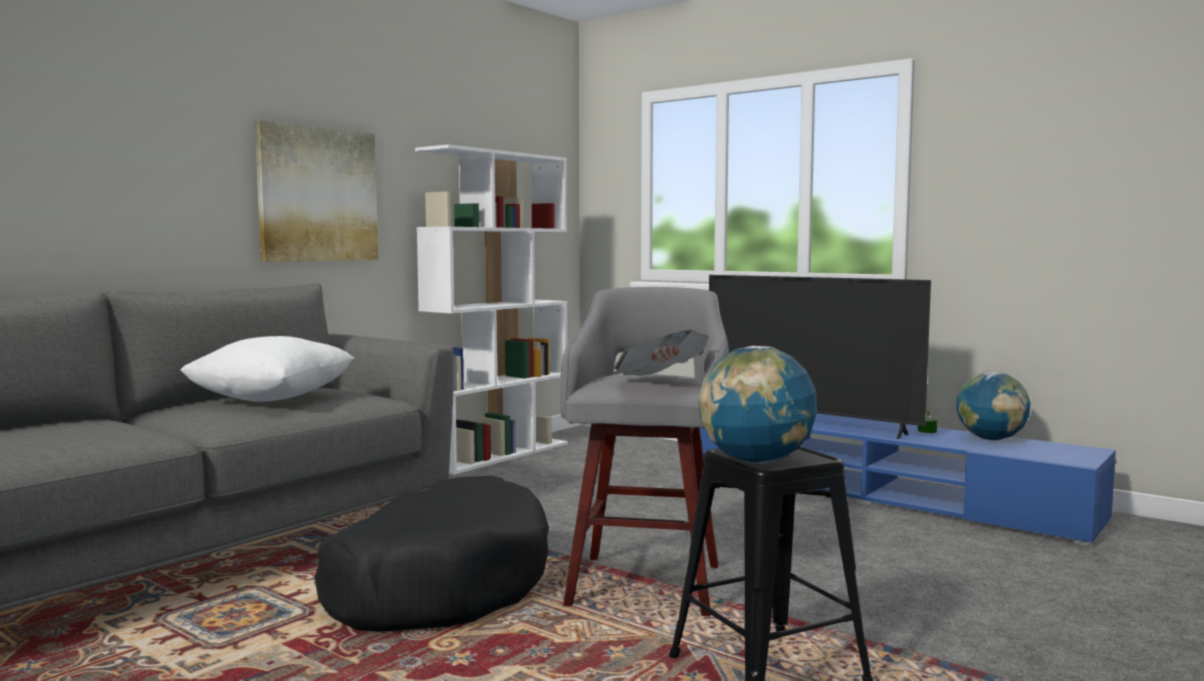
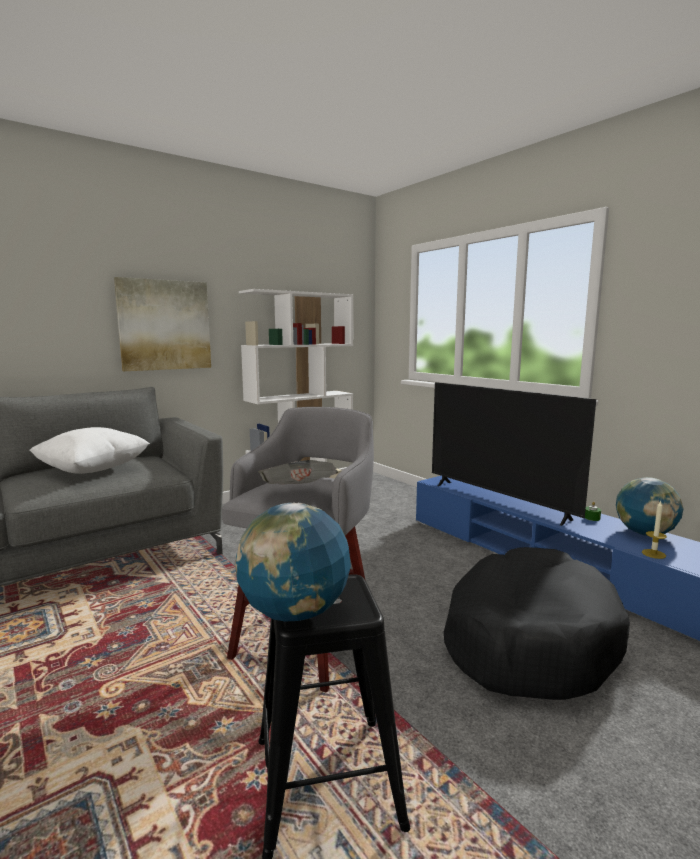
camera: 15 degrees right, 5 degrees up
(438, 584) = (165, 618): black dog bed -> black dog bed (527, 639)
(1010, 452) = (653, 554): none -> candle

